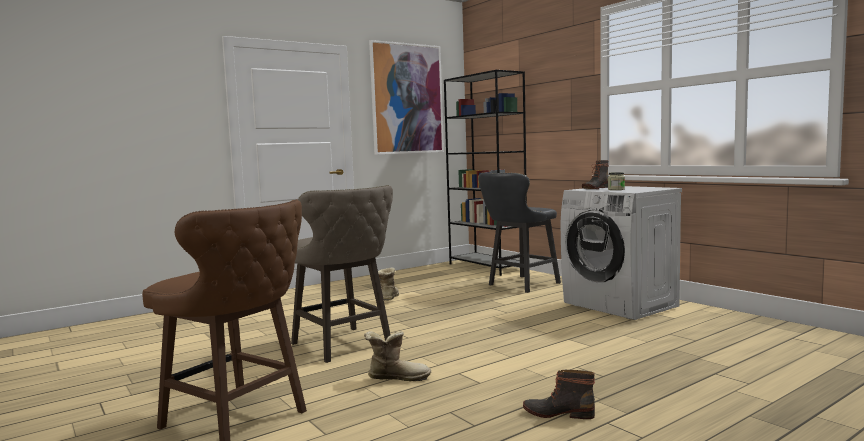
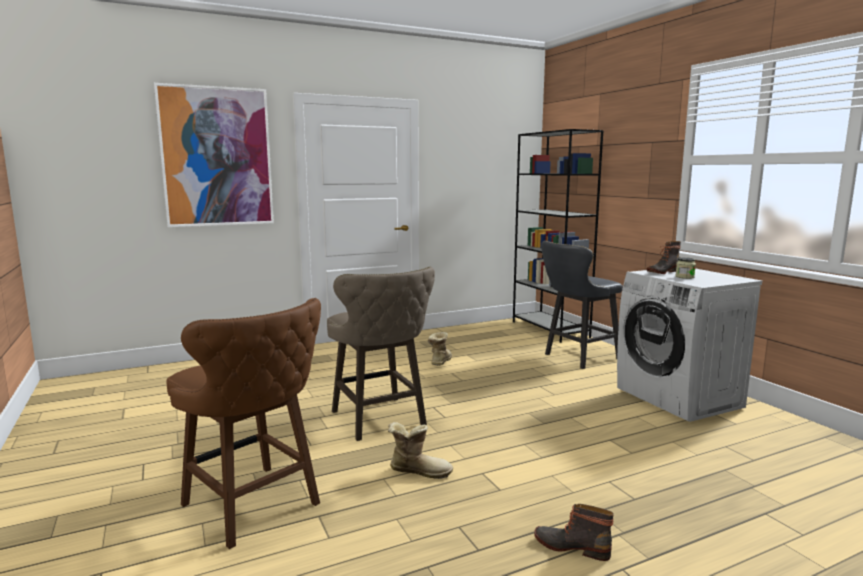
camera: 10 degrees right, 5 degrees up
(407, 99) = (478, 153): picture -> picture (217, 157)

